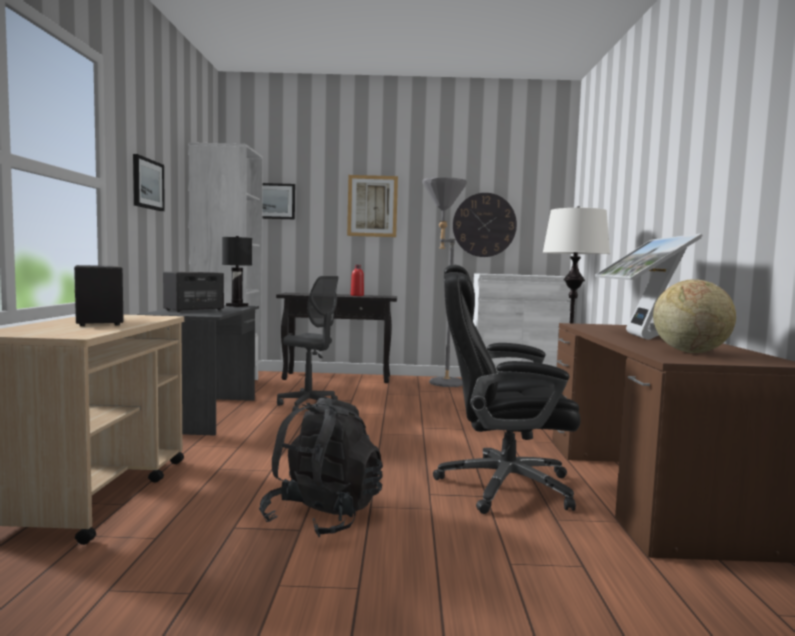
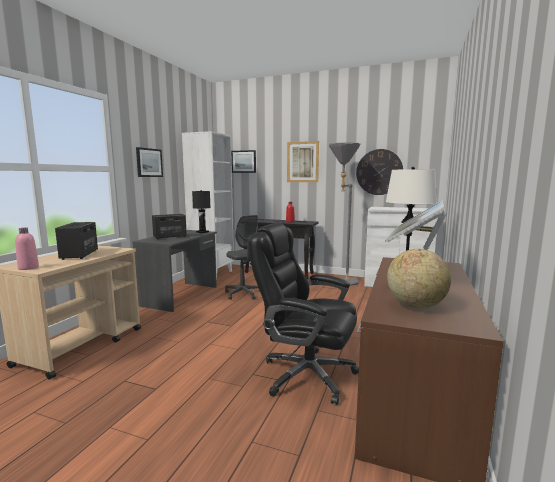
camera: 20 degrees right, 5 degrees up
(43, 334) = (28, 268): none -> pink bottle
(322, 516) = (176, 381): black backpack -> none

